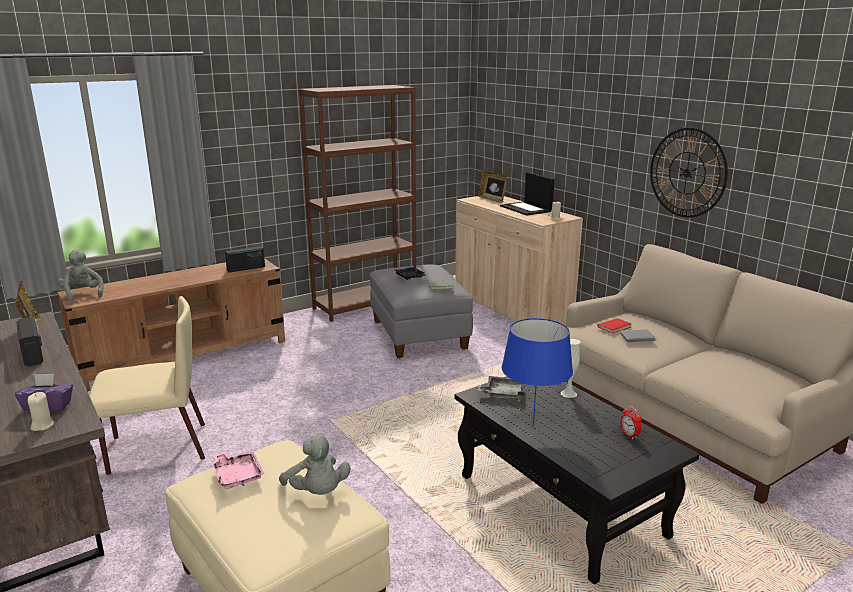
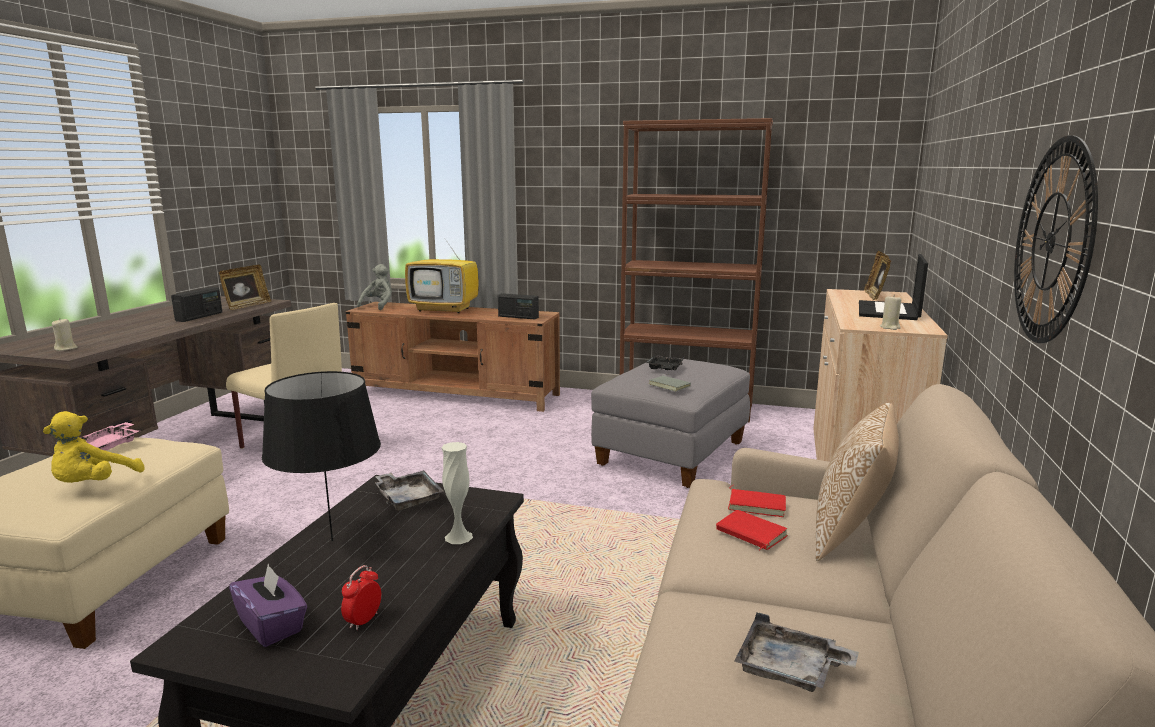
camera: 50 degrees right, 5 degrees down
(48, 407) = (102, 341): purple tissue box -> purple tissue box (272, 625)
(162, 279) = (445, 309): none -> television
(317, 492) = (93, 485): grey plush toy -> yellow plush toy
(533, 425) = (332, 541): blue table lamp -> black table lamp
(637, 338) = (749, 534): grey book -> red book
(656, 323) = (850, 534): none -> pillow
(737, 370) = (790, 669): none -> grey tray

